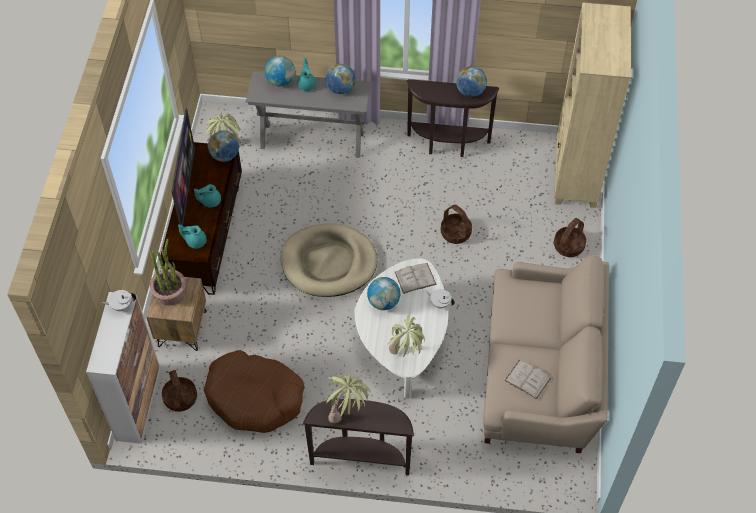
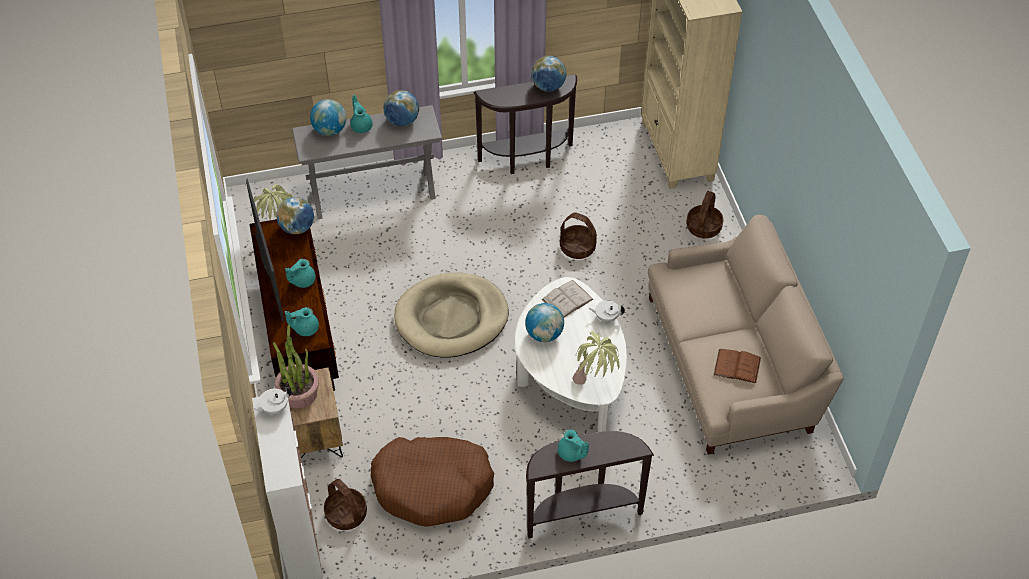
camera: 20 degrees left, 5 degrees down
(347, 413) = (571, 454): potted plant -> turquoise teapot
(527, 379) = (737, 366): white book -> brown book

